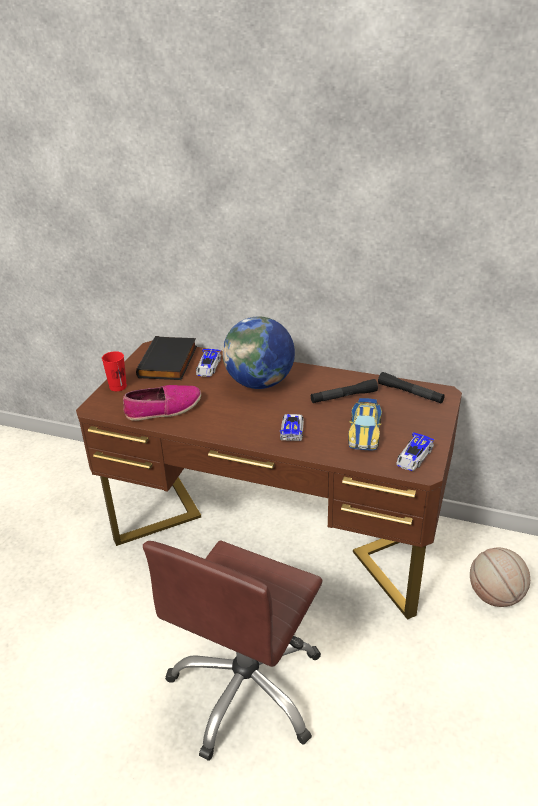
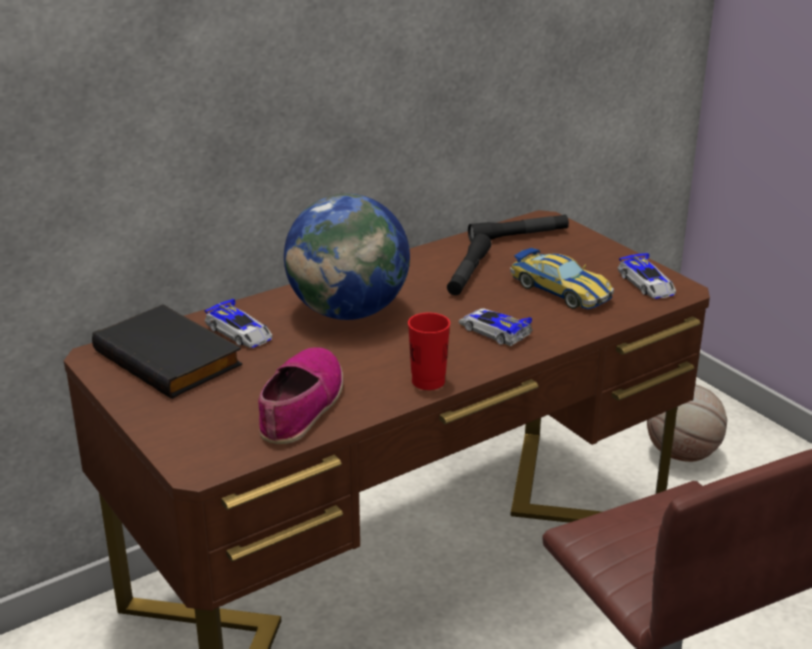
camera: 55 degrees left, 5 degrees down
(118, 387) = (167, 425): red cup -> red cup (428, 381)

